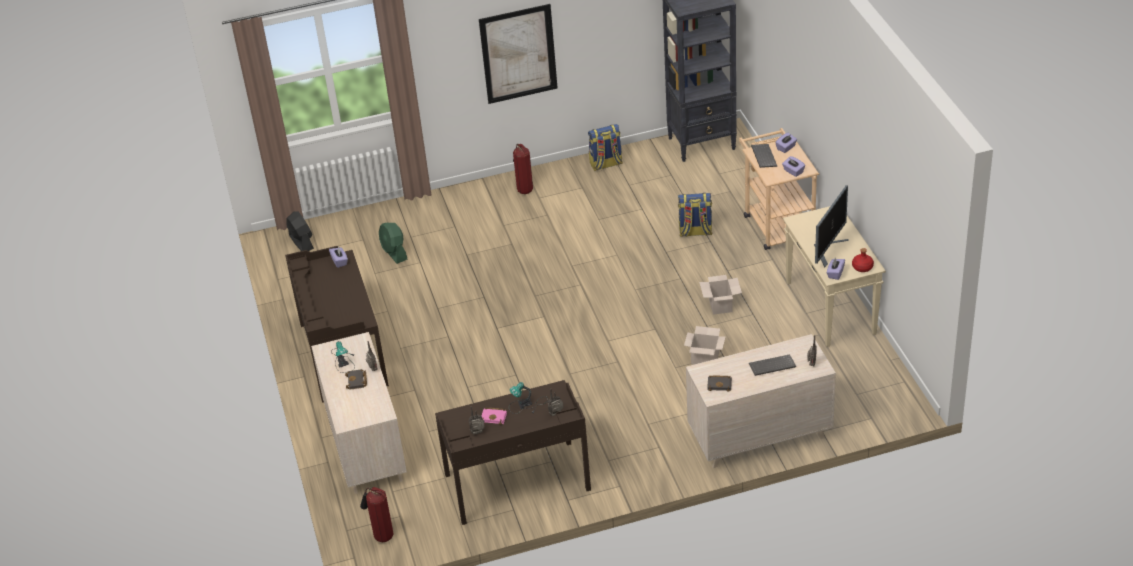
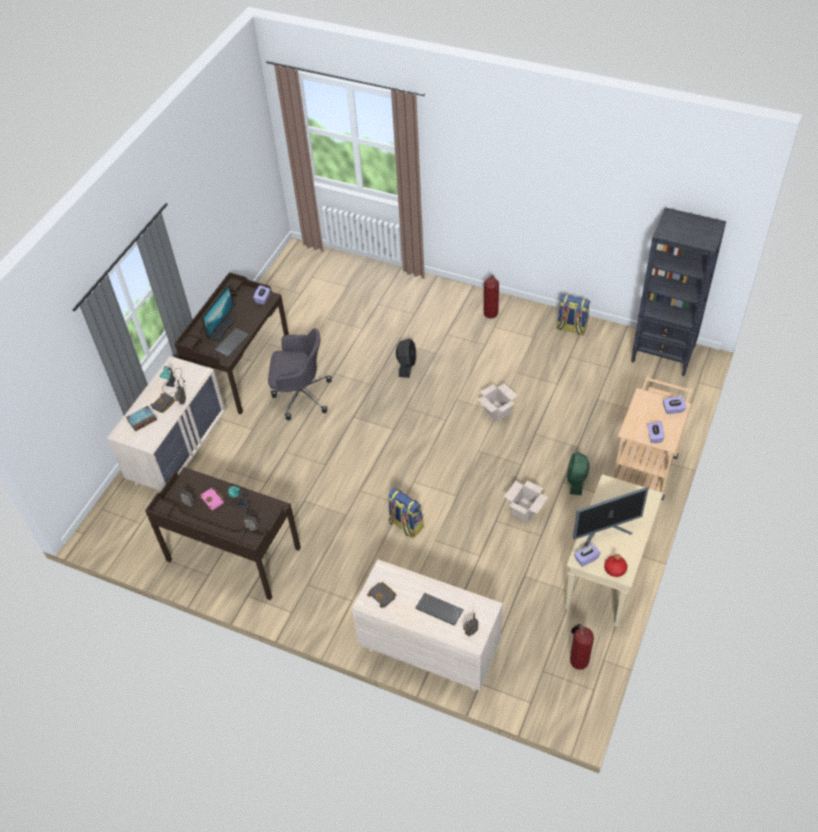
camera: 40 degrees right, 10 degrees up
(301, 242) = (309, 264): black fan -> black fan (406, 365)
(330, 303) = (221, 328): none -> monitor
(352, 402) = (142, 419): none -> book
(381, 536) = (114, 530): fire extinguisher -> fire extinguisher (577, 660)
(394, 252) = (354, 310): green fan -> green fan (576, 480)
(427, 340) = (300, 395): none -> grey office chair
(518, 54) = (520, 200): picture -> none
(695, 232) = (575, 431): backpack -> backpack (405, 525)
(706, 358) = (465, 549): cardboard box -> cardboard box (497, 411)
(763, 156) = (644, 405): keyboard -> keyboard (231, 342)

